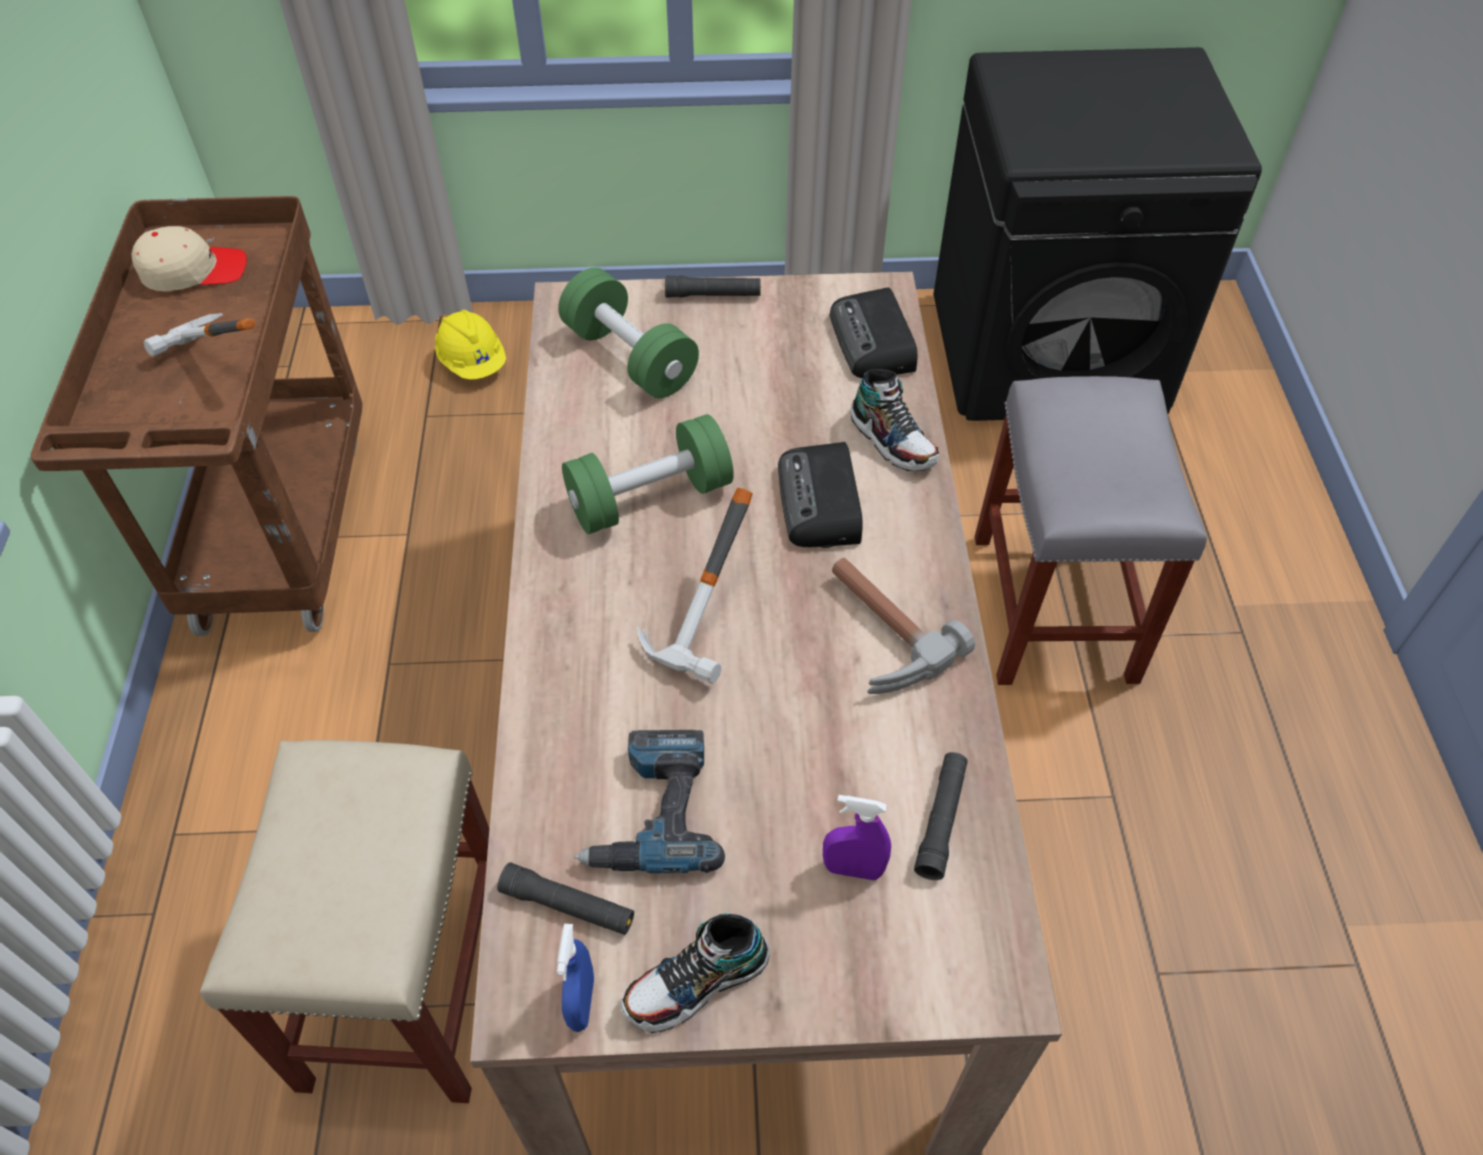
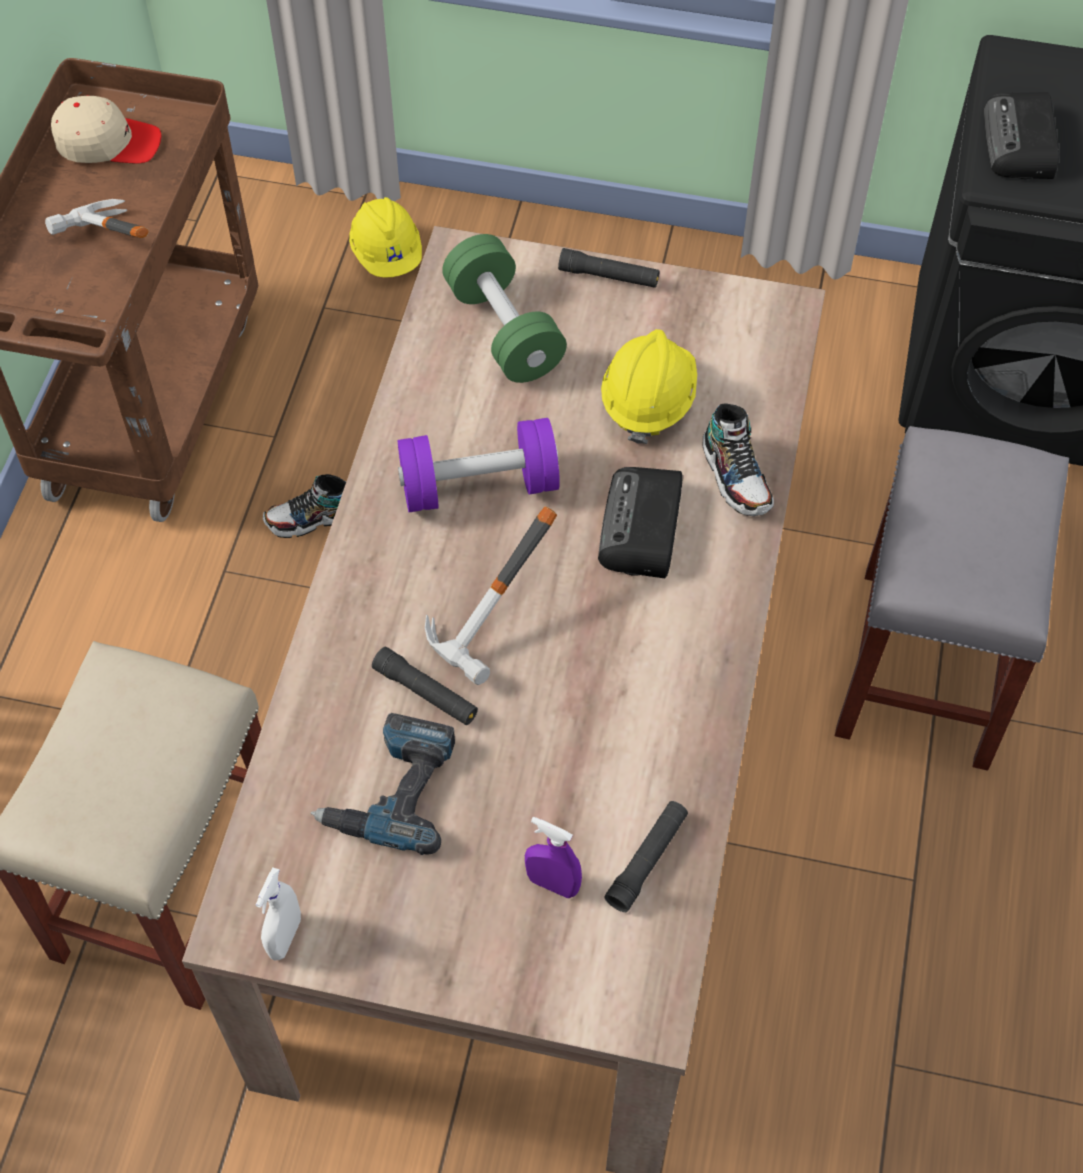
camera: 15 degrees right, 5 degrees up
(568, 906) = (296, 853): black flashlight -> black flashlight (426, 693)
(581, 1002) = (285, 937): blue spray bottle -> white spray bottle
(650, 498) = (479, 486): green dumbbell -> purple dumbbell
(697, 983) = (386, 947): shoe -> shoe (313, 519)
(786, 391) = (648, 400): none -> yellow hard hat
(874, 342) = (755, 364): radio -> radio (1020, 143)
(875, 634) = (648, 672): hammer -> none

